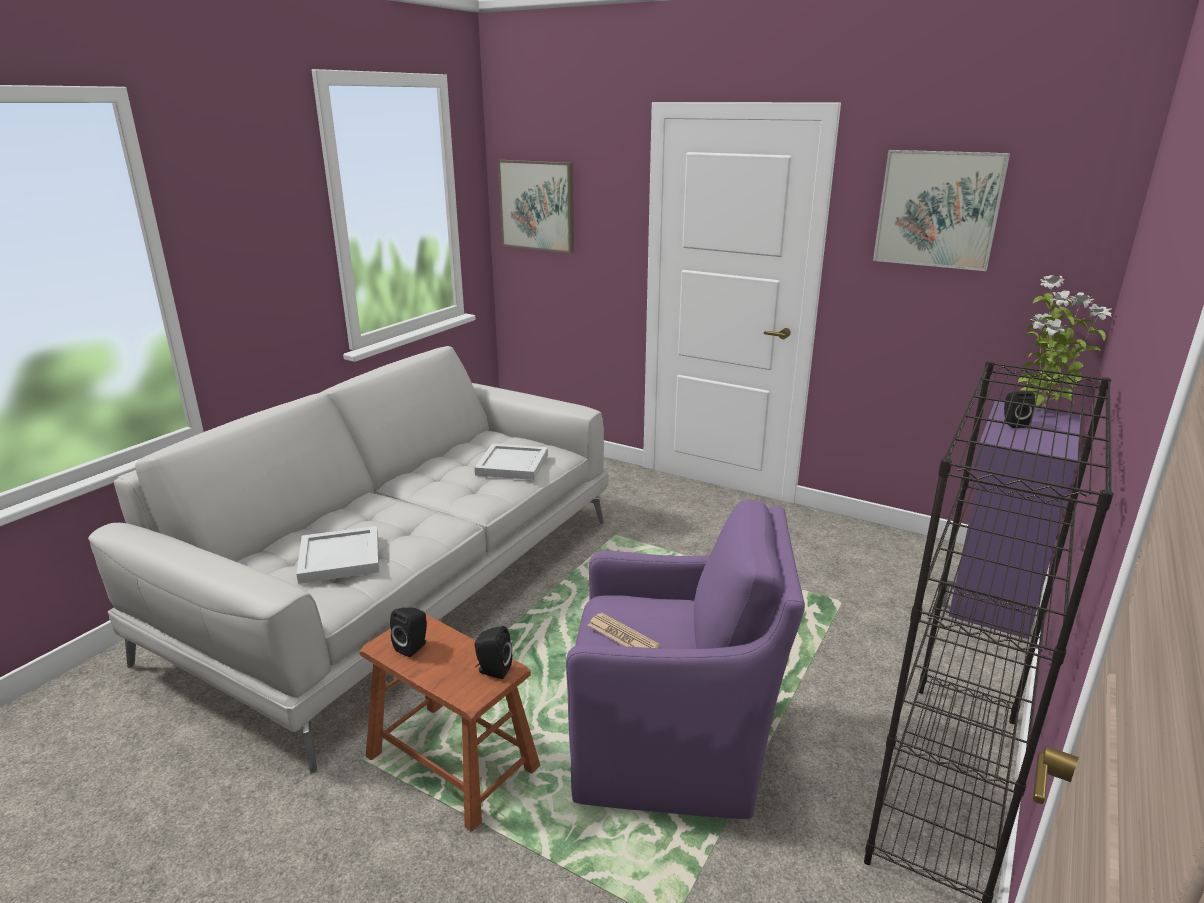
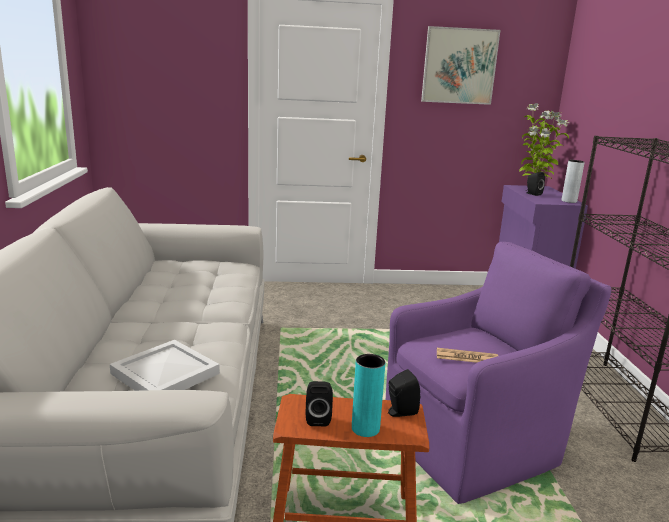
camera: 35 degrees left, 5 degrees down
(439, 674) = (365, 429): none -> turquoise vase
(511, 464) = (215, 278): white tray -> none
(537, 205) = (137, 68): picture -> none
(1055, 447) = (569, 201): none -> grey vase

